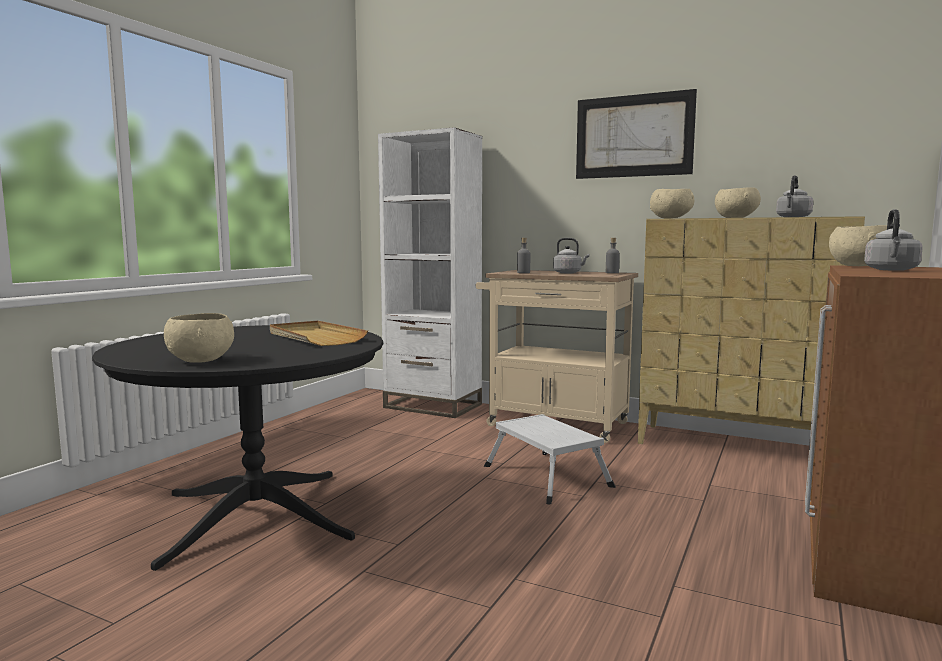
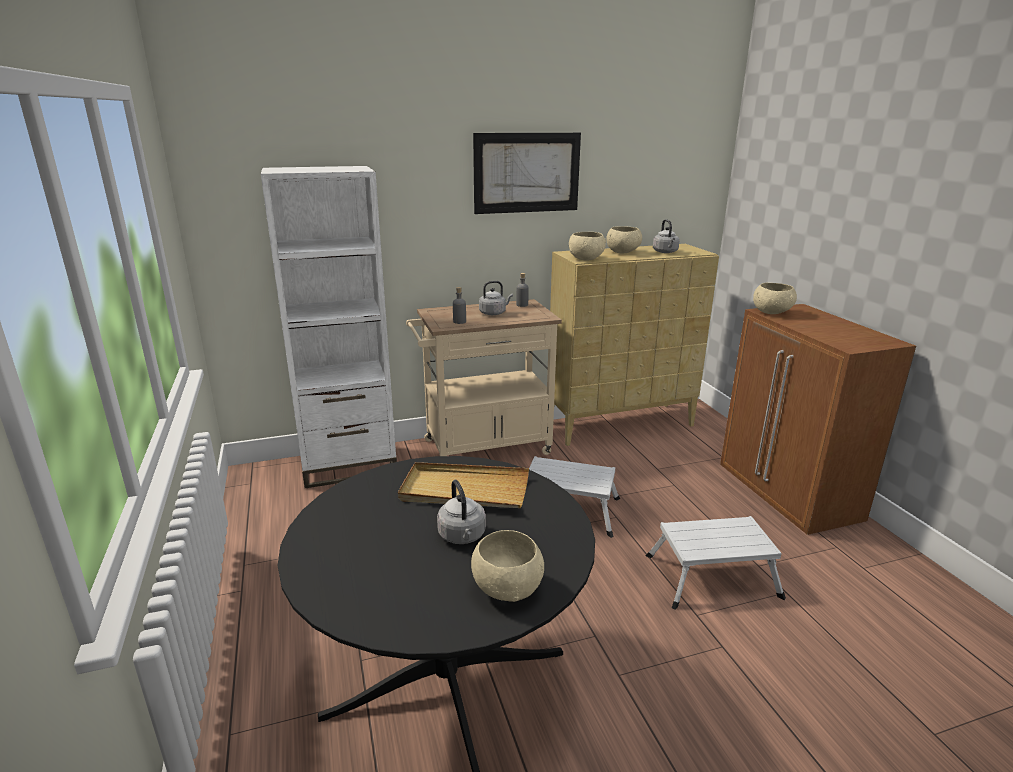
camera: 45 degrees left, 15 degrees up
(594, 566) = (711, 576): none -> white step ladder
(891, 270) = (814, 324): grey kettle -> grey kettle (462, 536)

